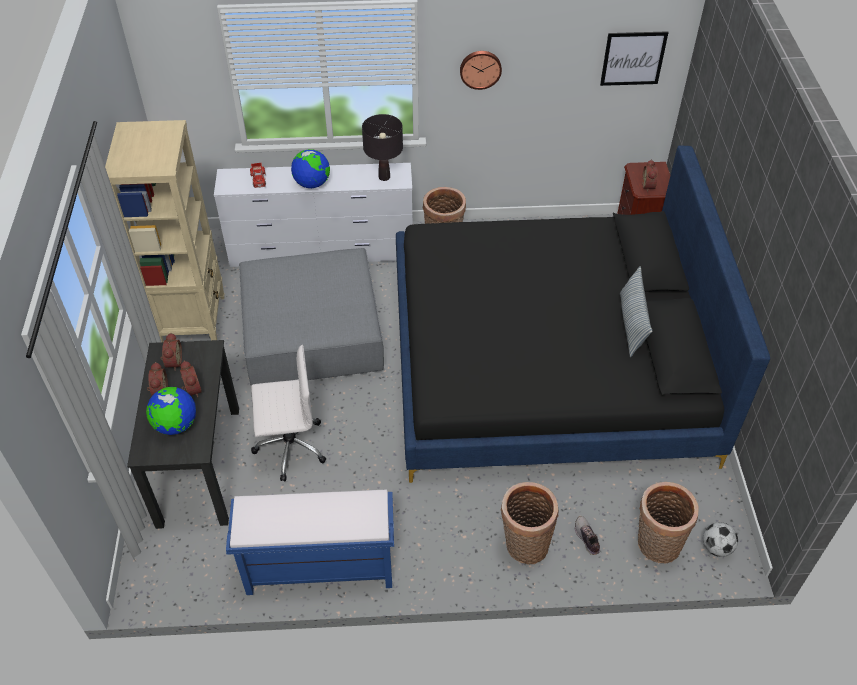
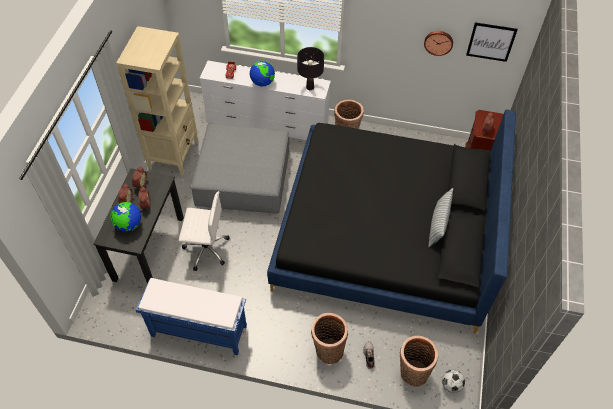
camera: 15 degrees right, 5 degrees up
(480, 69) = (384, 29): wall clock -> wall clock (438, 42)

